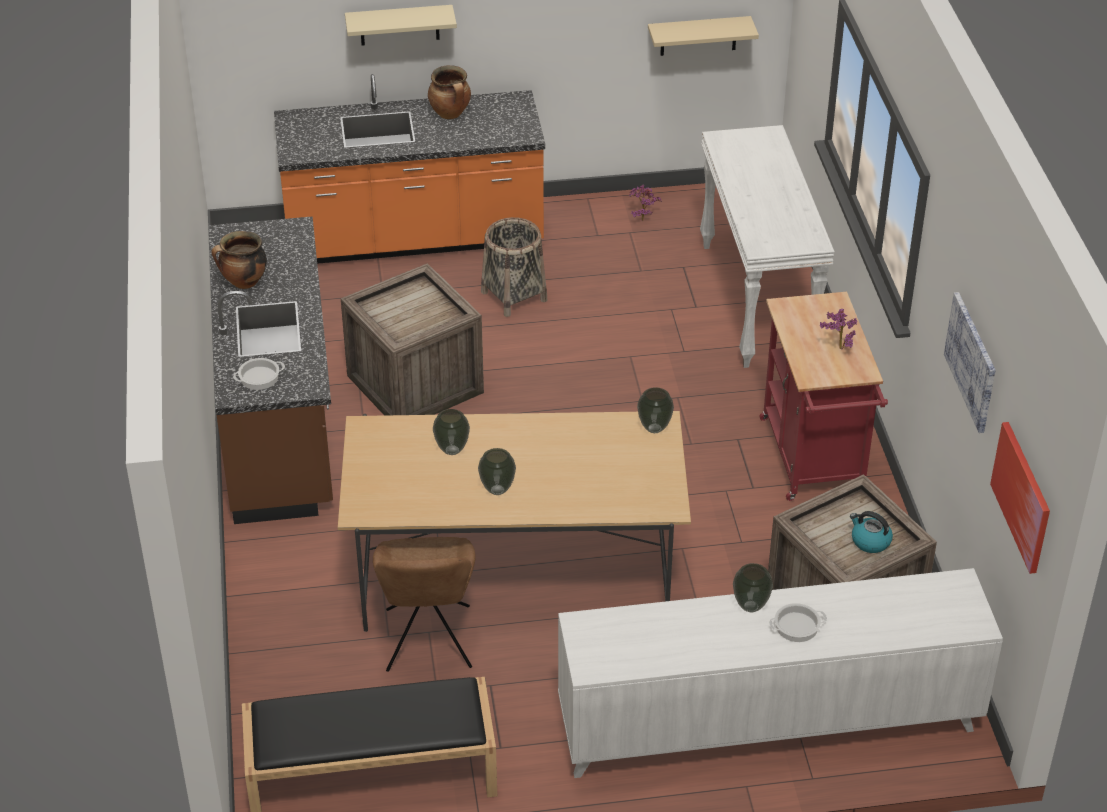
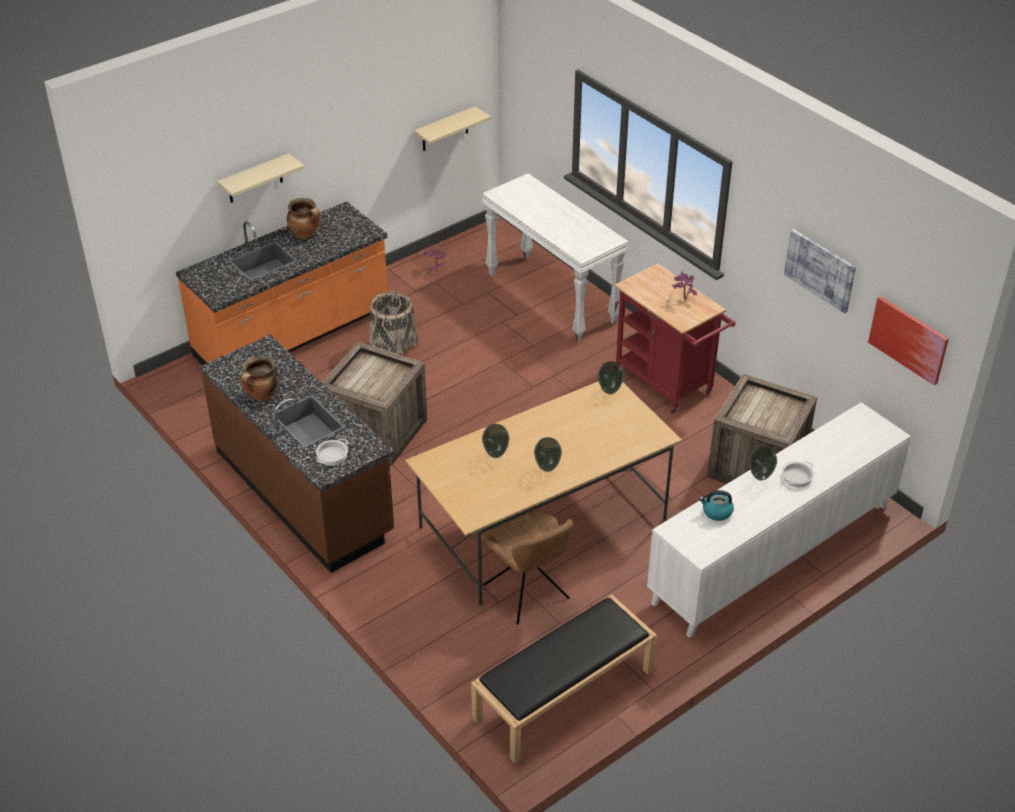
camera: 30 degrees left, 0 degrees up
(870, 541) = (779, 412): kettle -> kettle (716, 512)

